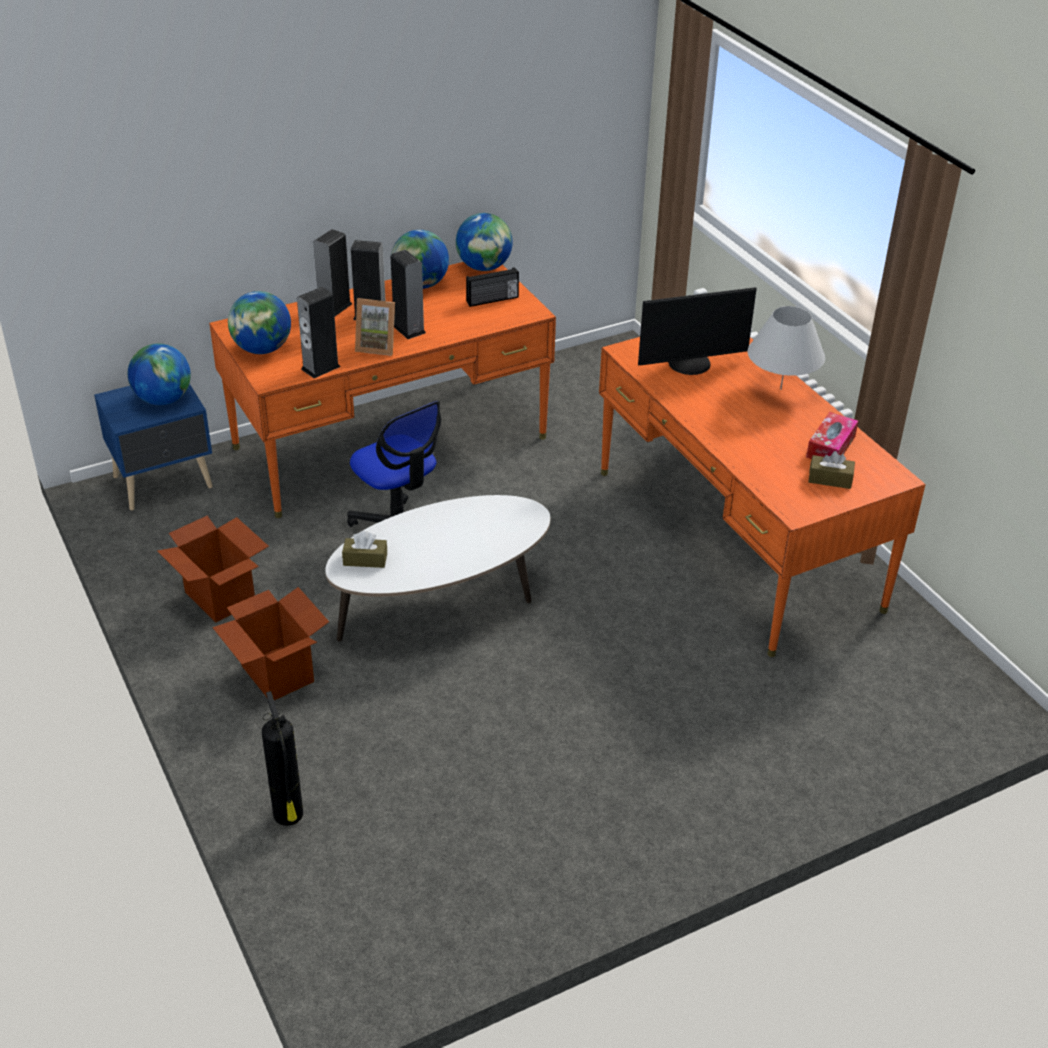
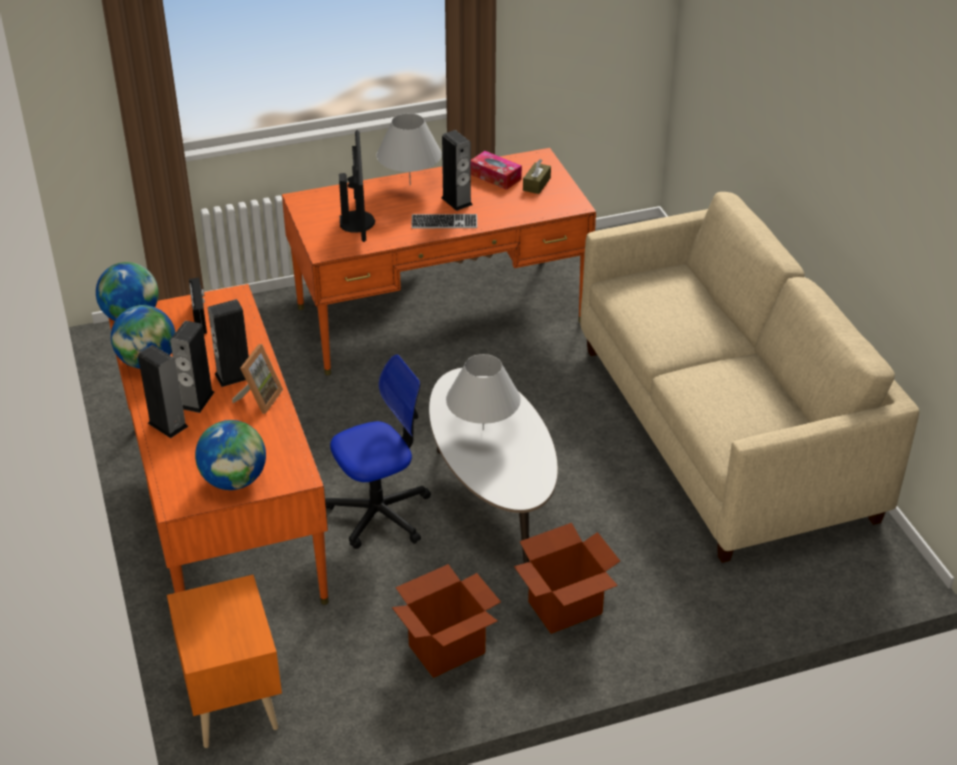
camera: 80 degrees left, 0 degrees up
(163, 400) = (220, 610): globe -> none
(165, 483) = (233, 699): blue nightstand -> orange nightstand
(289, 816) = (739, 604): fire extinguisher -> none
(320, 367) = (286, 439): speaker -> speaker (456, 201)
(365, 559) = (508, 482): brown tissue box -> none
(446, 535) = (483, 430): none -> white table lamp
(592, 798) = (724, 431): none -> beige sofa
(712, 419) = (444, 223): none -> keyboard

